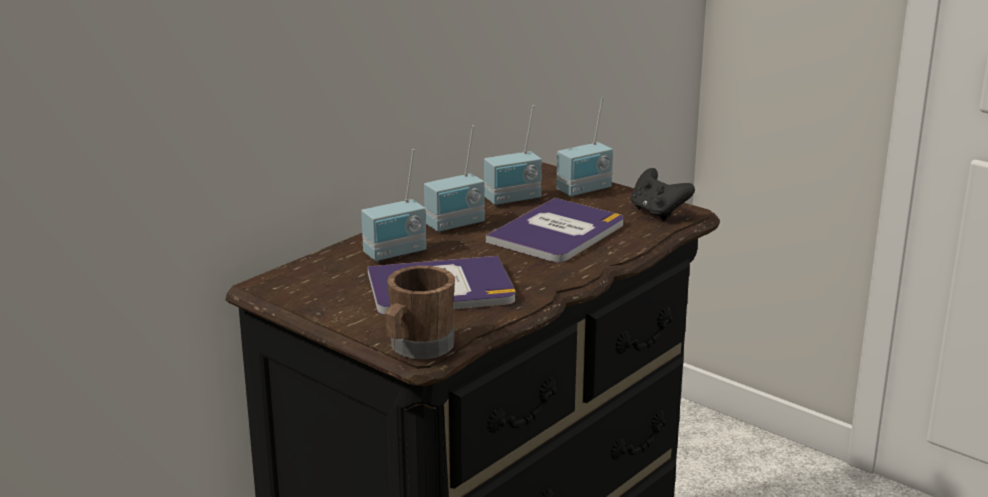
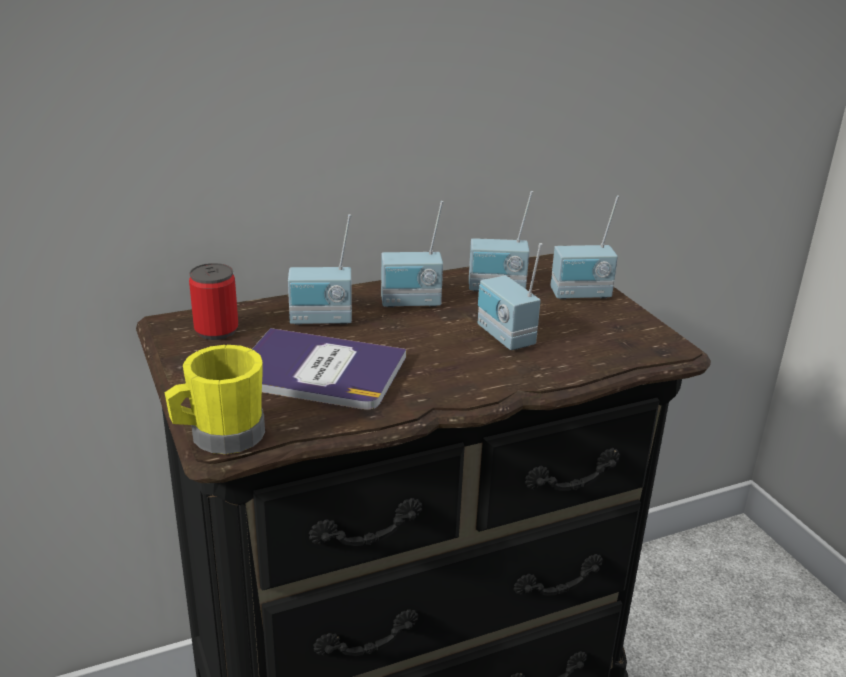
camera: 25 degrees right, 5 degrees up
(314, 281) = (216, 330): none -> can
(417, 348) = (219, 436): brown mug -> yellow mug
(557, 233) = (503, 337): book -> radio
(658, 213) = (636, 340): black game controller -> none

